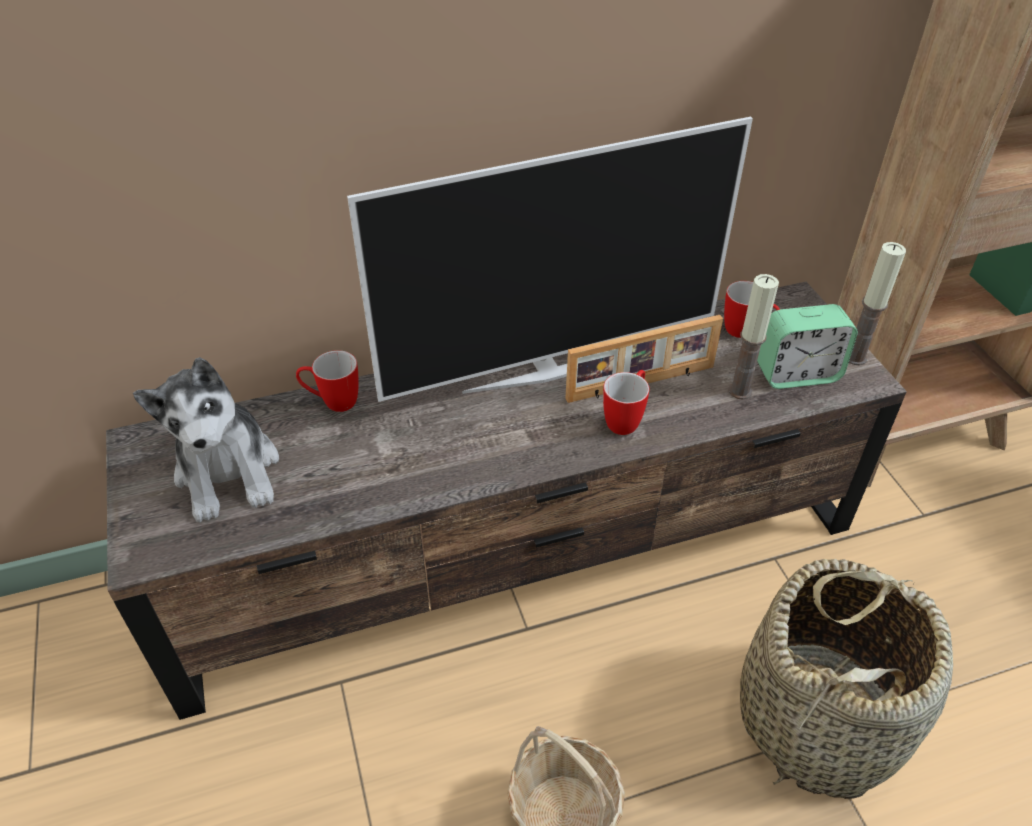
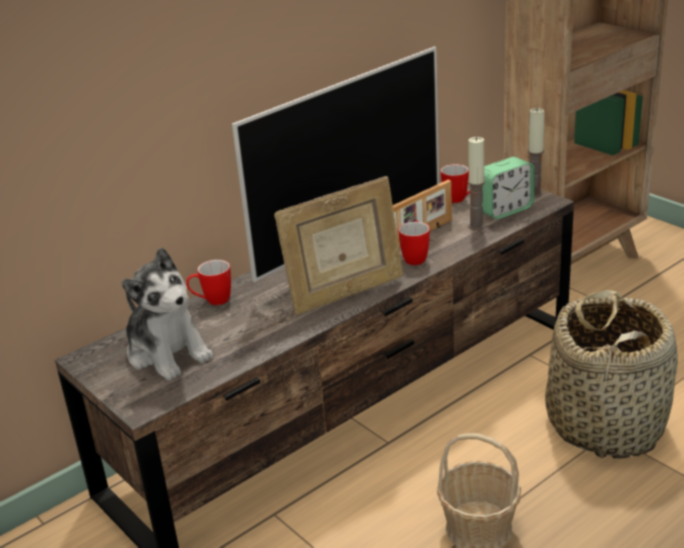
camera: 20 degrees left, 15 degrees down
(497, 453) = (345, 294): none -> picture frame

